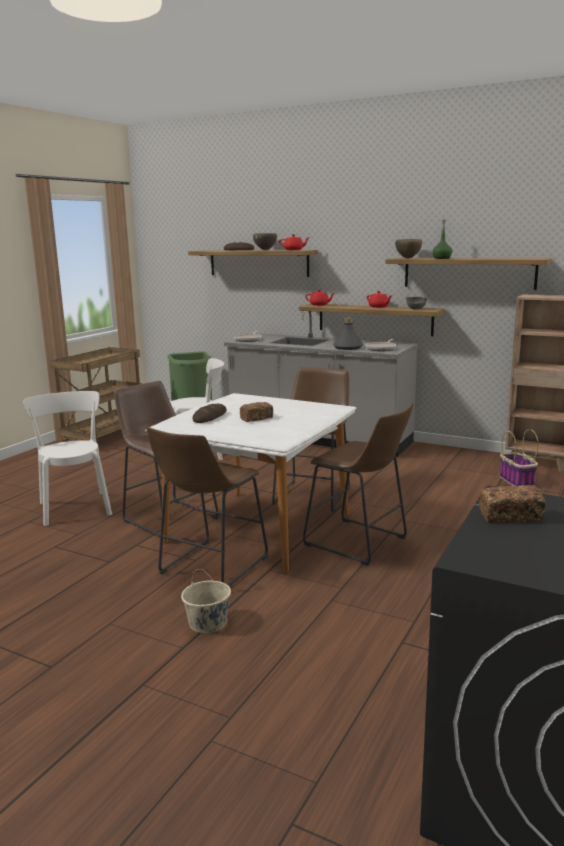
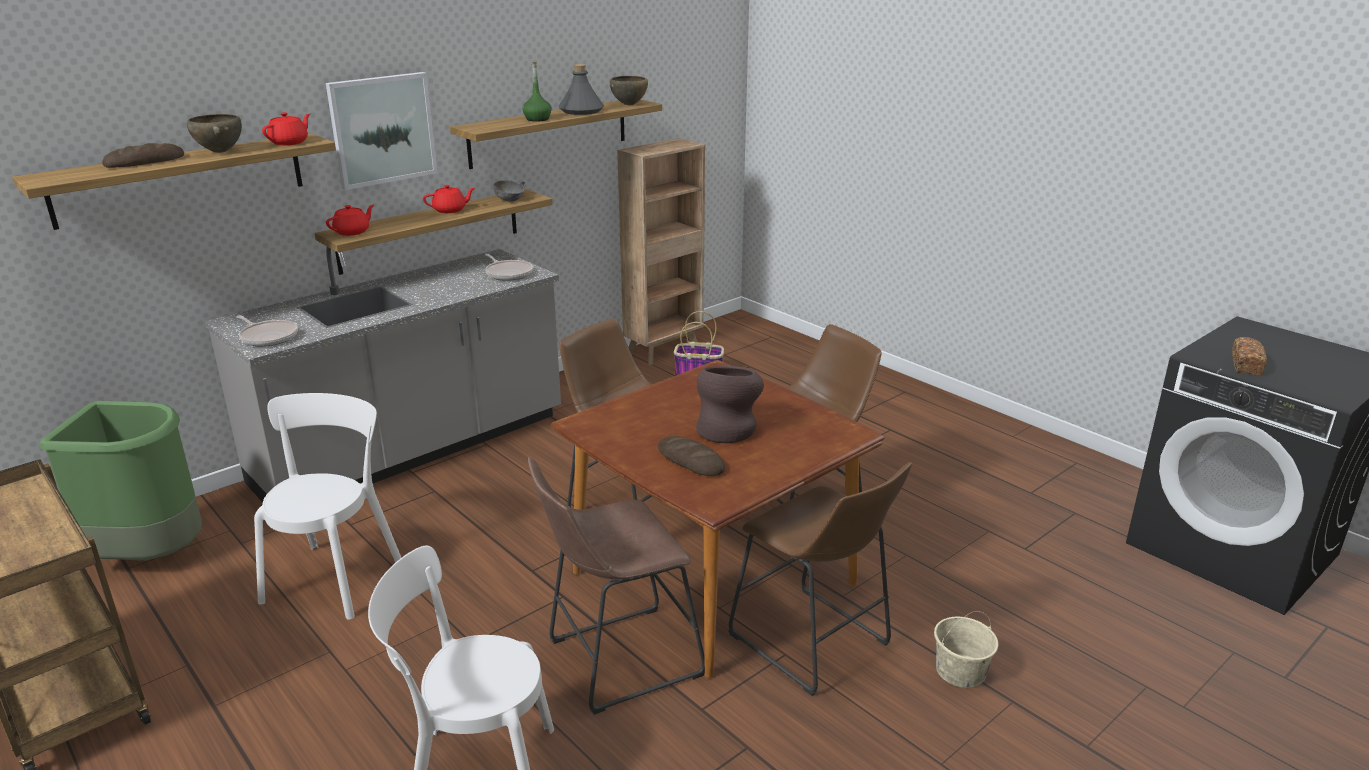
camera: 70 degrees left, 10 degrees up
(256, 418) = (727, 429): bread -> brown vase
(259, 528) = (713, 578): white dining table -> brown dining table
(348, 347) = (467, 288): grey bottle -> grey bottle (581, 111)
(355, 253) = (382, 129): none -> picture
(408, 258) = (492, 126): brown bowl -> brown bowl (629, 105)

